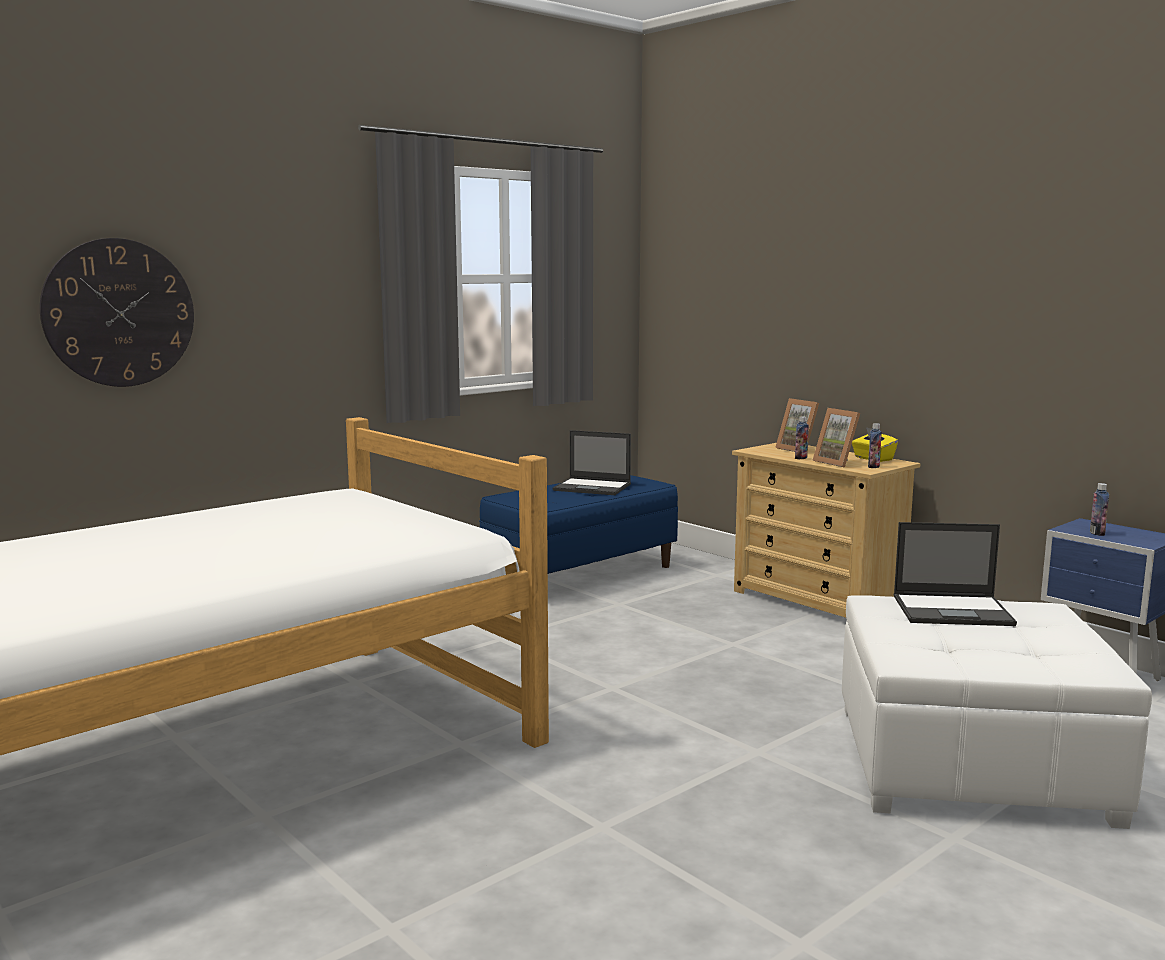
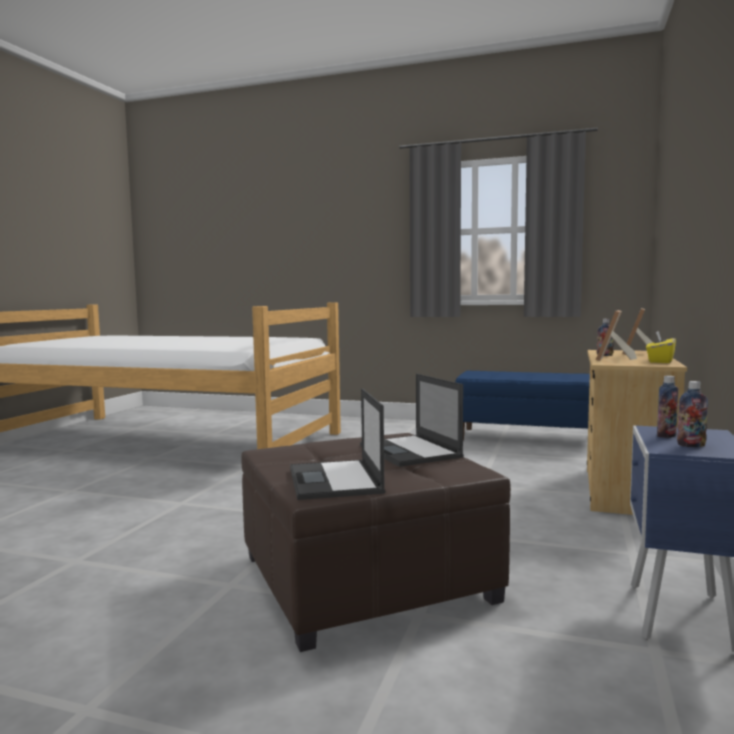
camera: 60 degrees right, 5 degrees down
(119, 313) = (286, 253): wall clock -> none
(593, 487) = (541, 376): laptop -> laptop (335, 480)
(873, 467) = (624, 363): bottle -> bottle (691, 445)
(971, 762) = (367, 578): white ottoman -> brown ottoman

